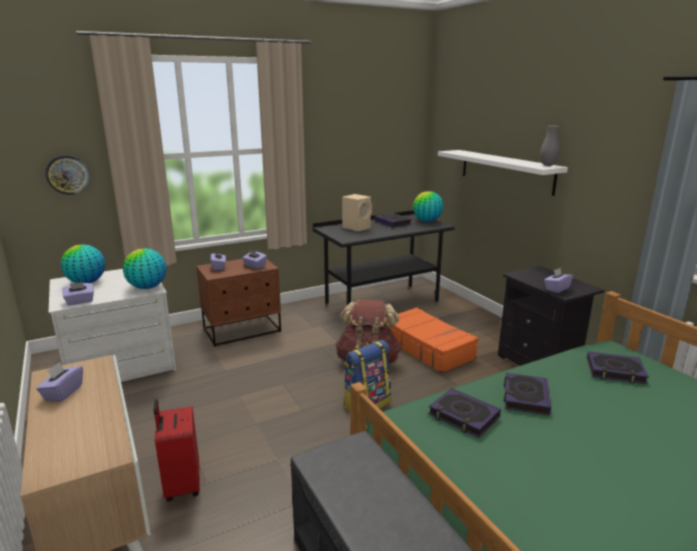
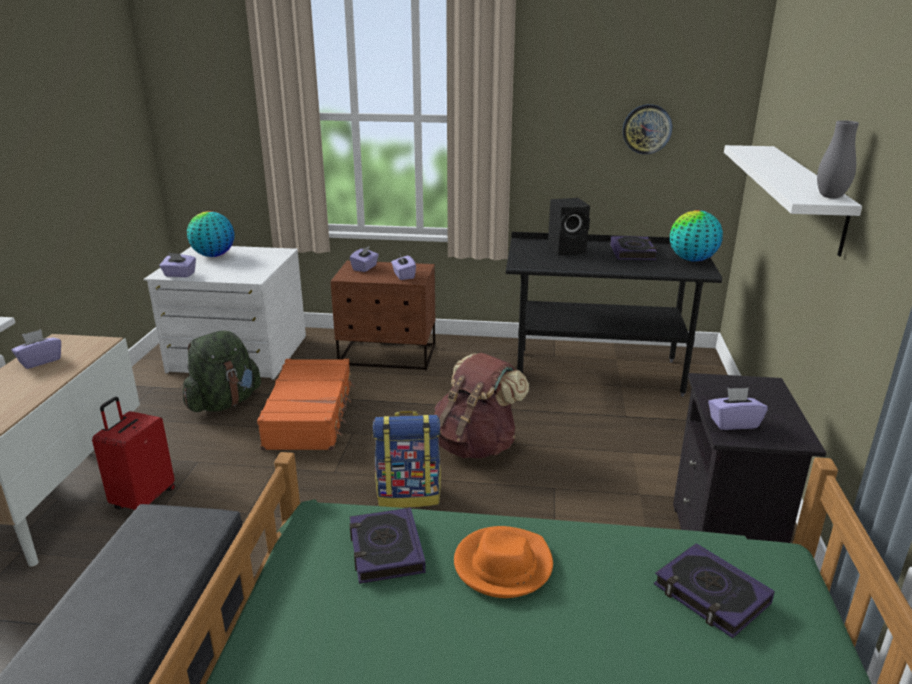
camera: 35 degrees right, 5 degrees up
(67, 175) = (222, 129): wall clock -> wall clock (647, 129)
(147, 287) = (252, 274): globe -> none
(156, 398) = (224, 403): none -> green backpack
(357, 227) = (568, 249): beige speaker -> black speaker
(427, 348) = (581, 454): orange suitcase -> orange suitcase (310, 416)
(525, 397) = (503, 565): book -> orange hat

